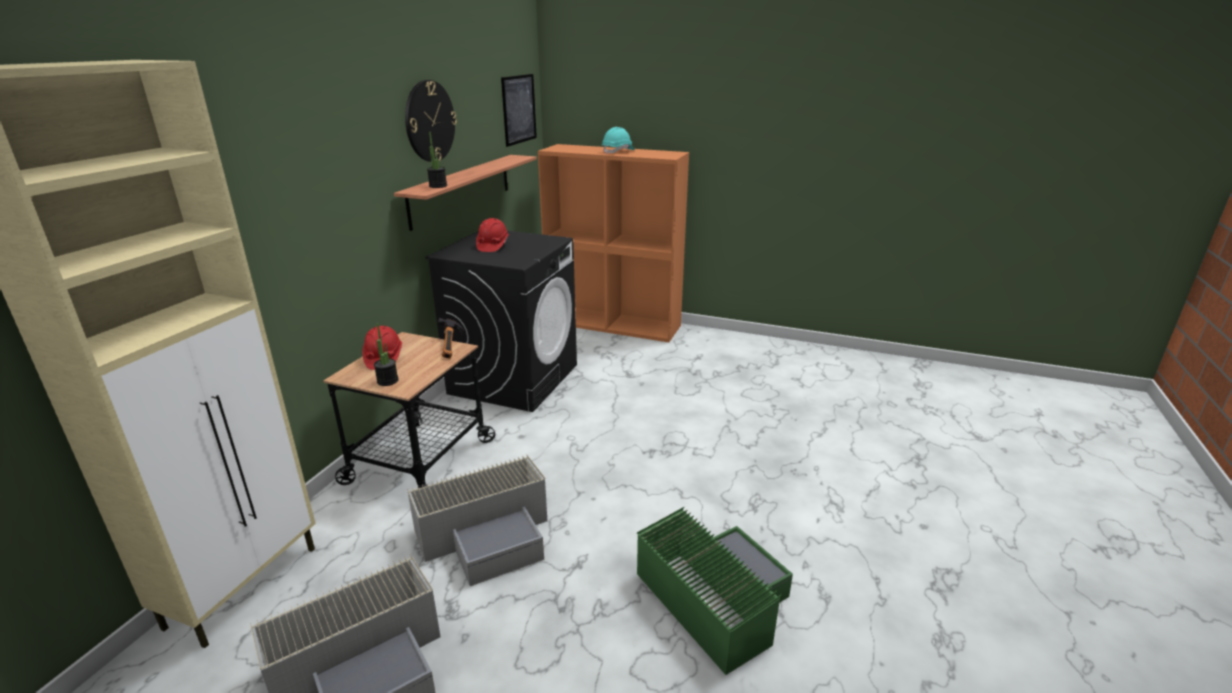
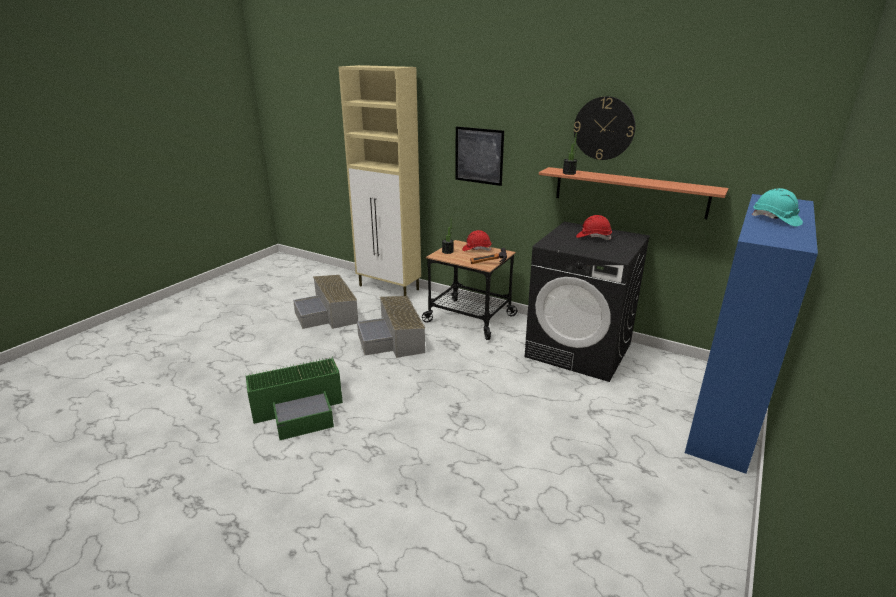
camera: 100 degrees right, 0 degrees up
(519, 109) = (768, 147): picture -> picture (479, 156)
(614, 324) = (725, 416): orange bookcase -> blue bookcase

